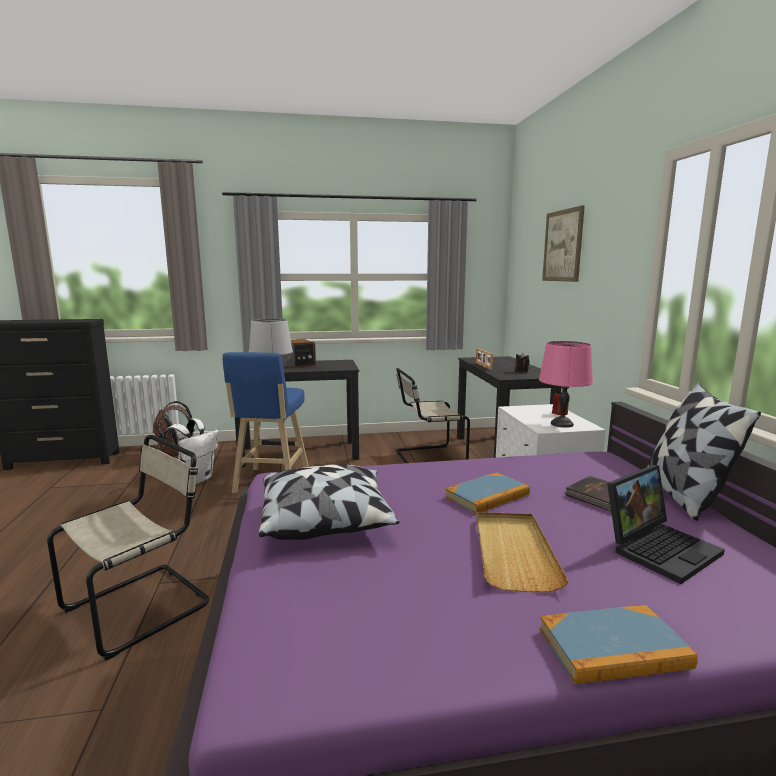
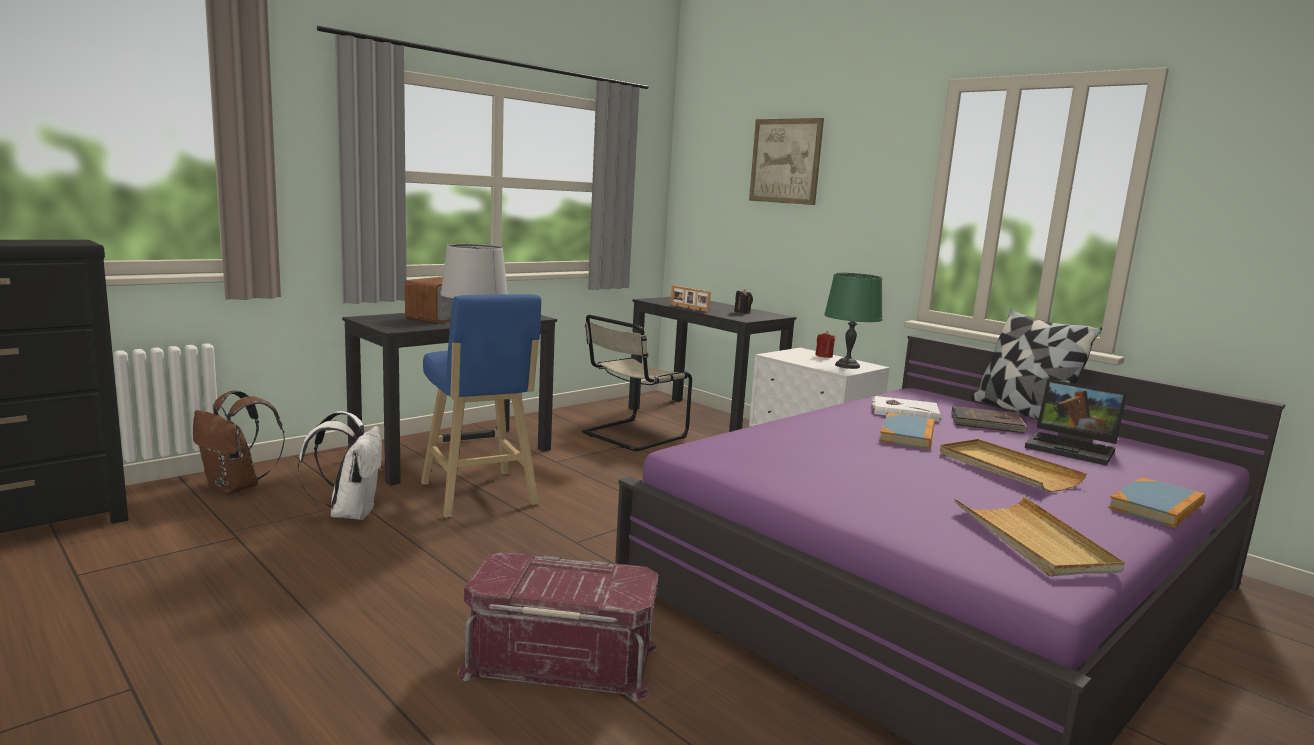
camera: 35 degrees left, 0 degrees up
(142, 605) = (562, 659): beige chair -> red storage box
(326, 520) = (830, 477): pillow -> none
(359, 637) = (1033, 541): none -> beige tray
(539, 473) = (904, 412): none -> white book
(561, 424) = (847, 366): pink table lamp -> green table lamp
(659, 548) = (1073, 448): laptop -> laptop turned 105 degrees clockwise

